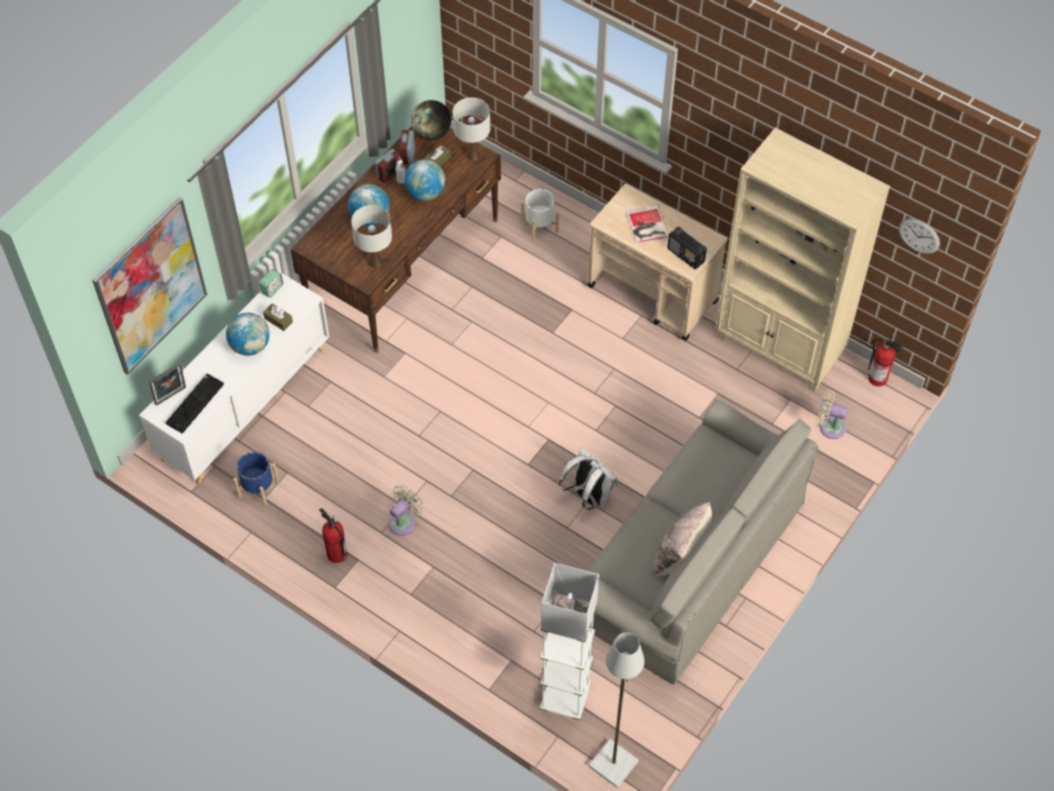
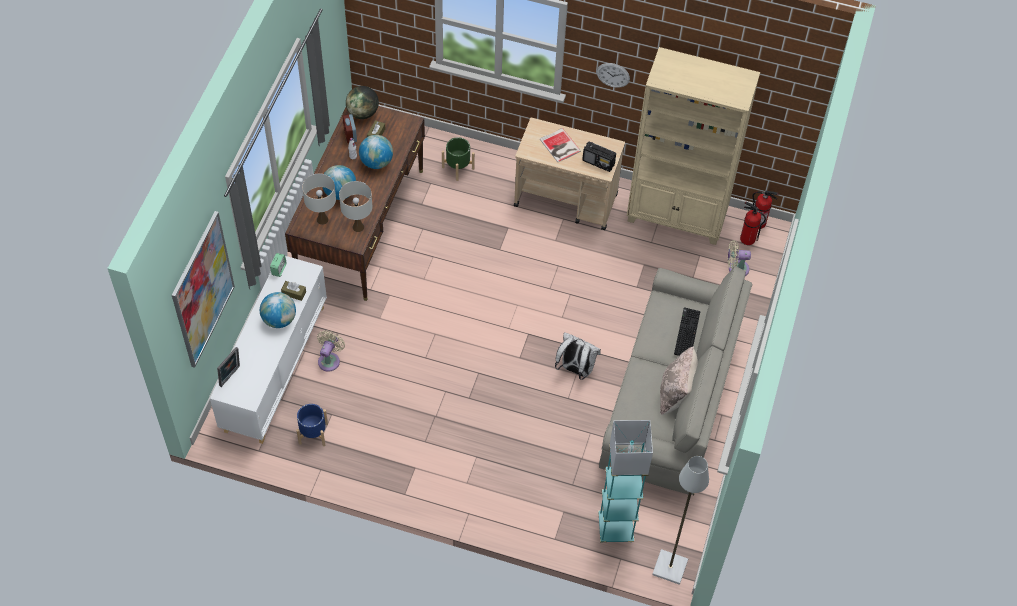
camera: 20 degrees left, 0 degrees up
(194, 403) = (251, 376): keyboard -> keyboard (686, 332)
(336, 553) = (395, 467): fire extinguisher -> fire extinguisher (747, 239)
(389, 174) = (341, 153): alarm clock -> none
(404, 521) = (439, 427): beige fan -> beige fan (330, 359)
(472, 155) = (402, 123): white table lamp -> white table lamp (322, 220)
(540, 226) = (458, 167): white planter -> green planter
(565, 698) = (615, 528): white floor lamp -> turquoise floor lamp
(919, 235) = (785, 105): wall clock -> wall clock (613, 75)

